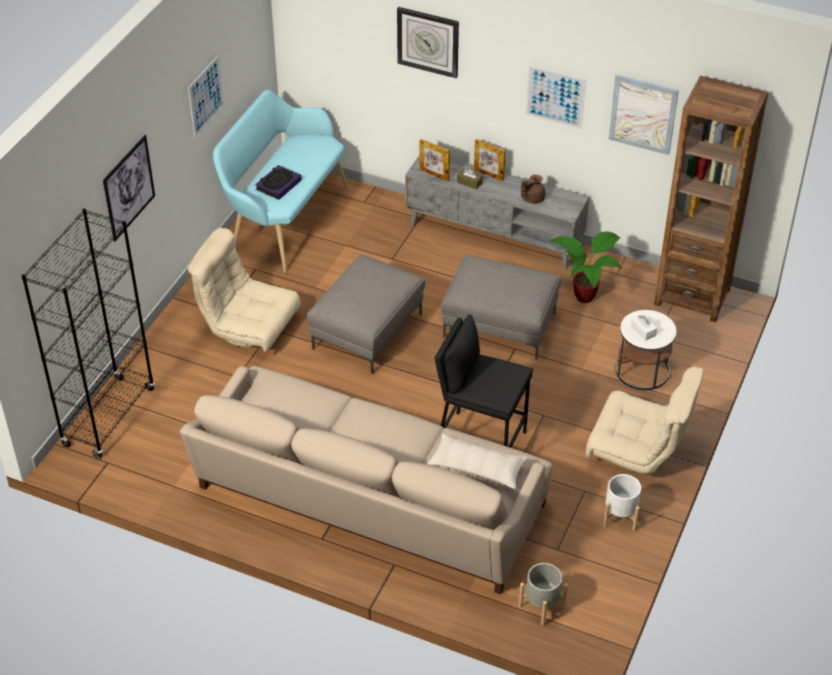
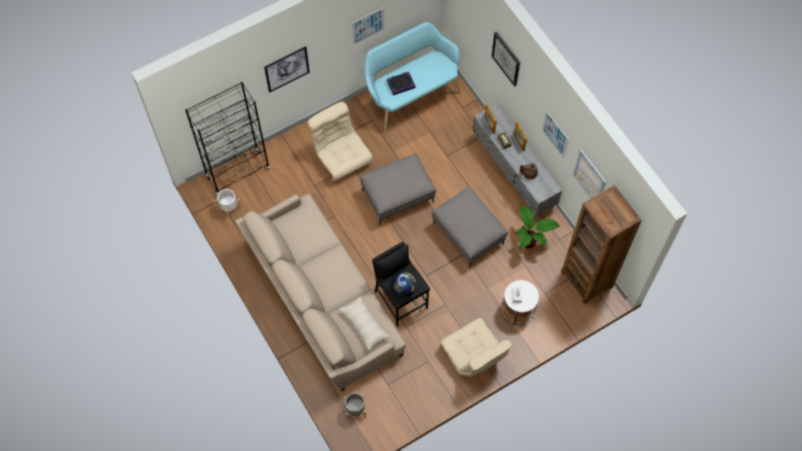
camera: 35 degrees right, 20 degrees up
(500, 385) = (403, 289): none -> globe
(620, 516) = (432, 387): white planter -> white planter (229, 208)

